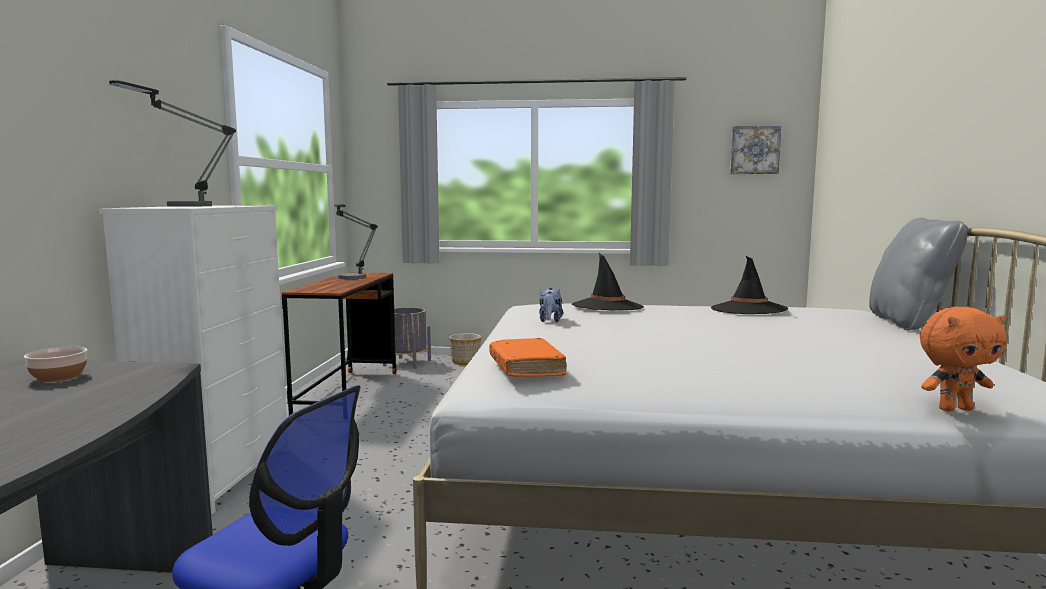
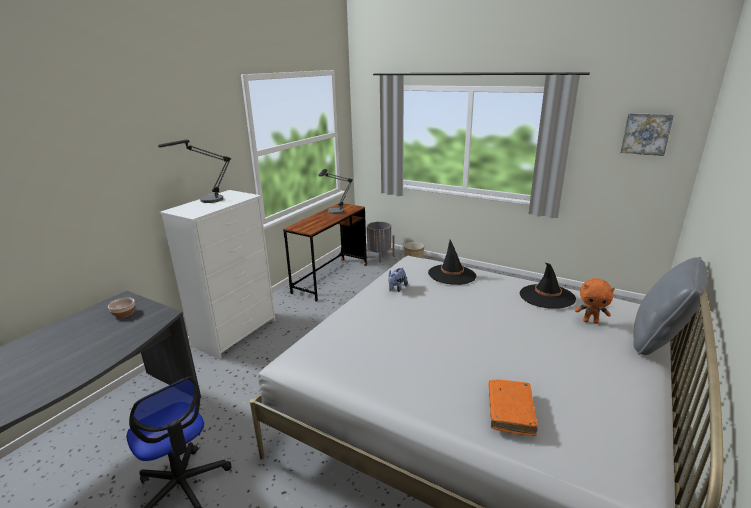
camera: 25 degrees right, 15 degrees up
(526, 367) = (324, 348): orange book -> orange book (510, 411)
(954, 409) = (533, 466): orange plush toy -> orange plush toy (590, 321)

